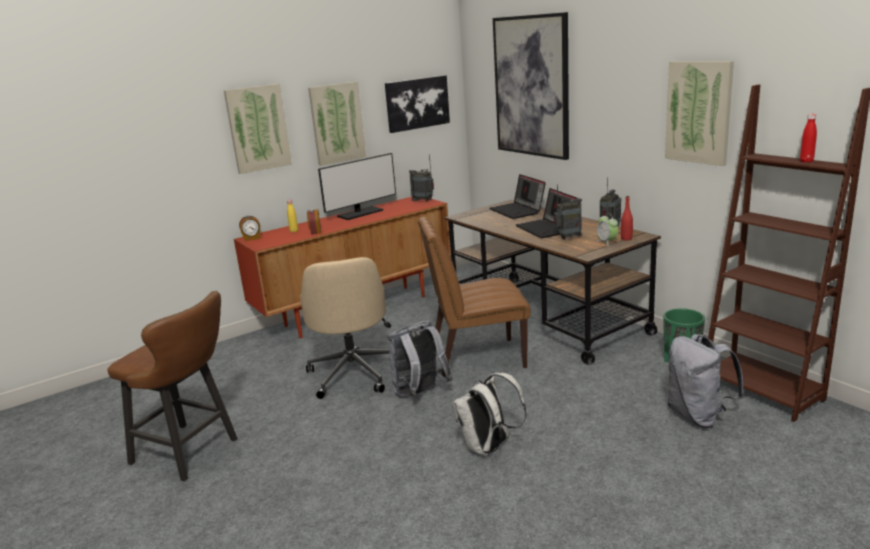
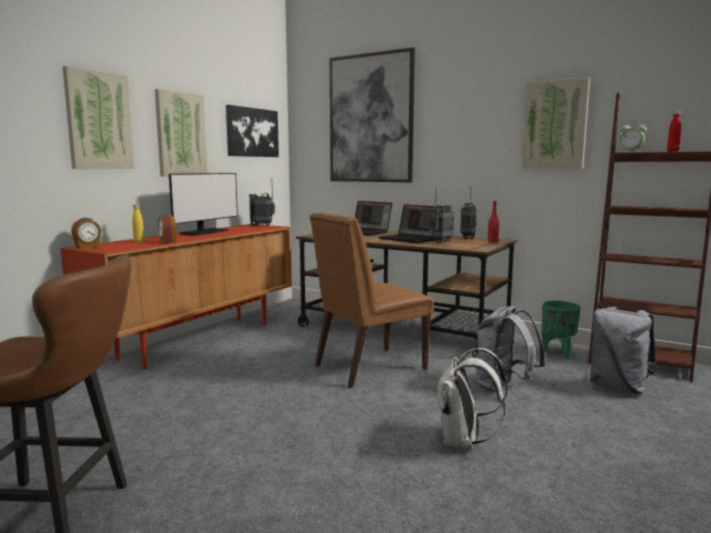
camera: 25 degrees left, 10 degrees down
(353, 375) = (242, 396): beige office chair -> none
(419, 394) = (337, 404): grey backpack -> grey backpack (504, 387)
(607, 242) = (480, 243): alarm clock -> alarm clock (631, 152)

